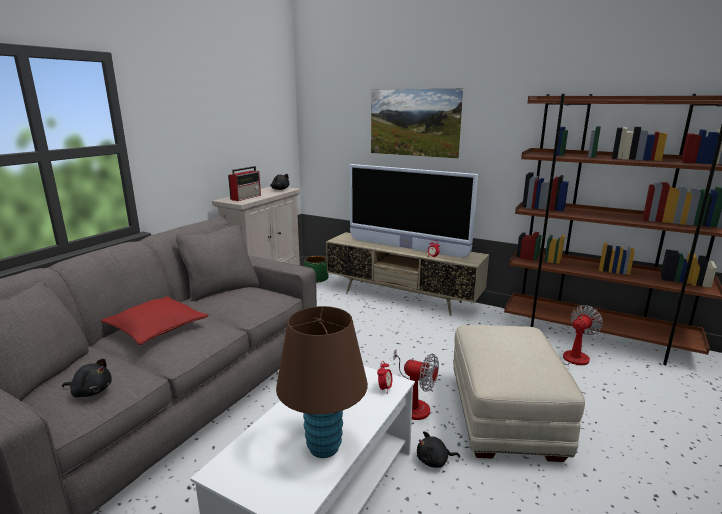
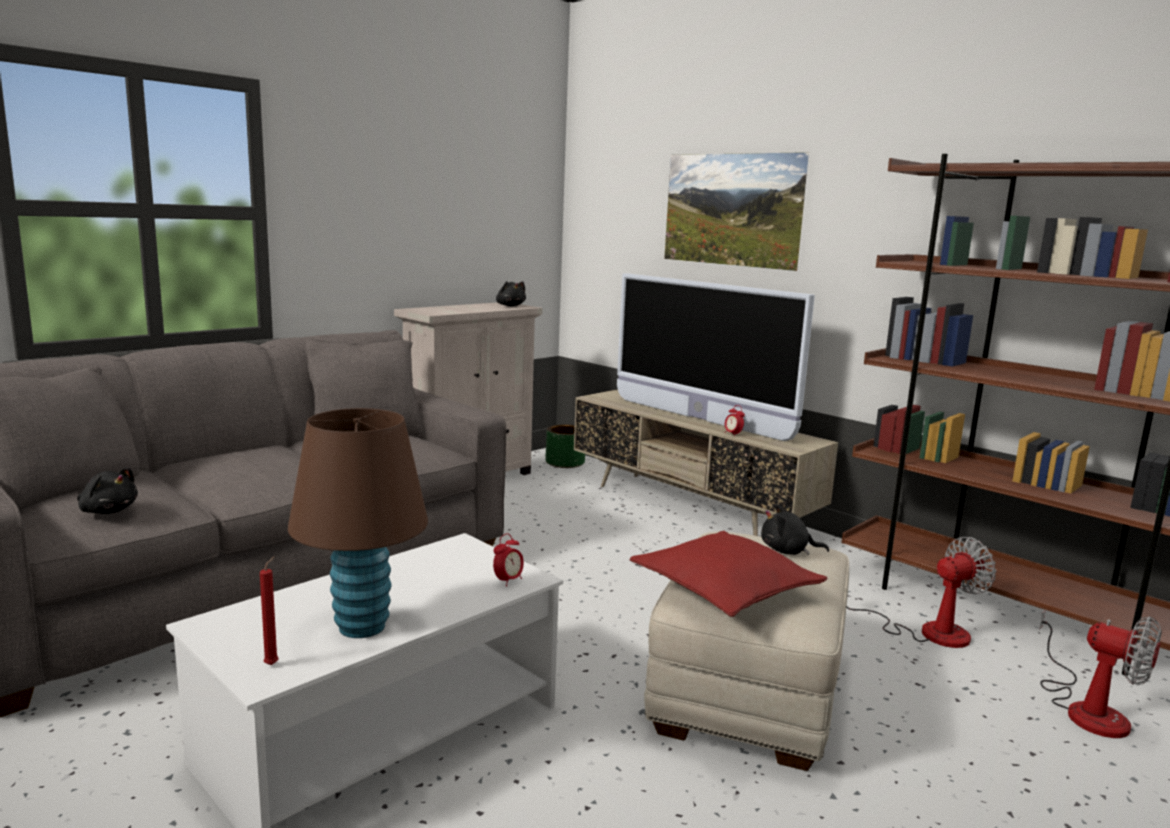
camera: 15 degrees right, 5 degrees down
(157, 328) = (241, 461): red pillow -> red pillow (725, 589)
(246, 197) = (448, 309): radio -> none
(289, 494) = (273, 664): none -> red candle
(412, 403) = (603, 645): fan -> fan (1087, 708)
(434, 461) = (585, 724): black plush toy -> black plush toy (787, 551)

